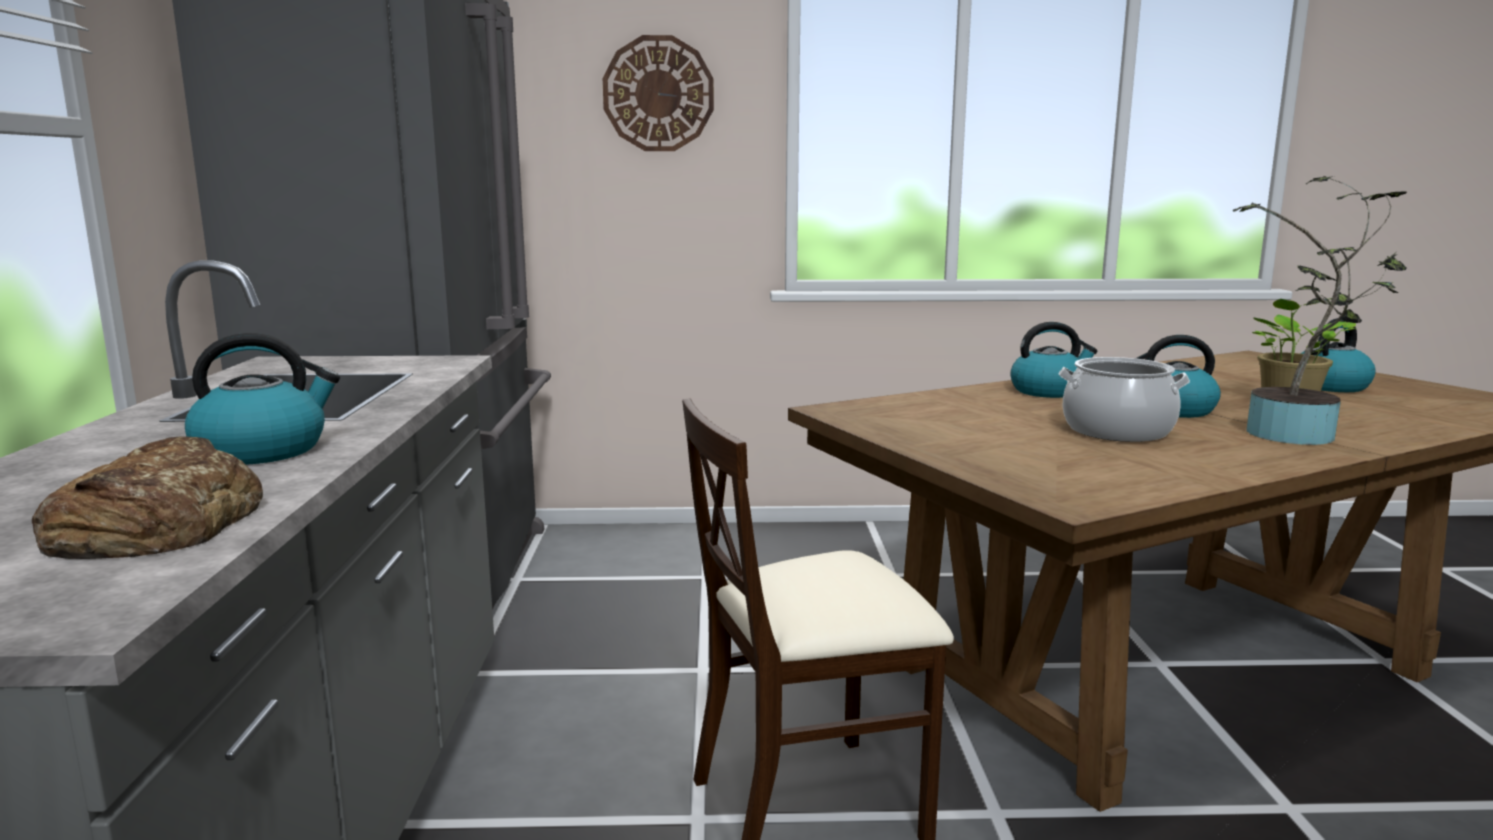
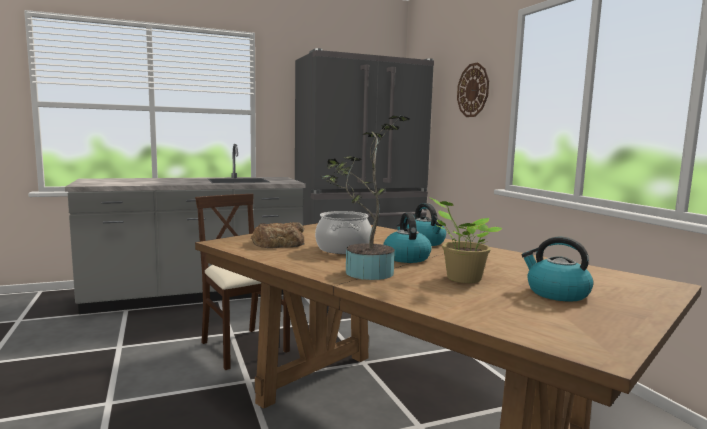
camera: 70 degrees right, 5 degrees down
(158, 524) = (127, 183): bread -> bread (279, 243)
(263, 450) = (180, 182): kettle -> none

